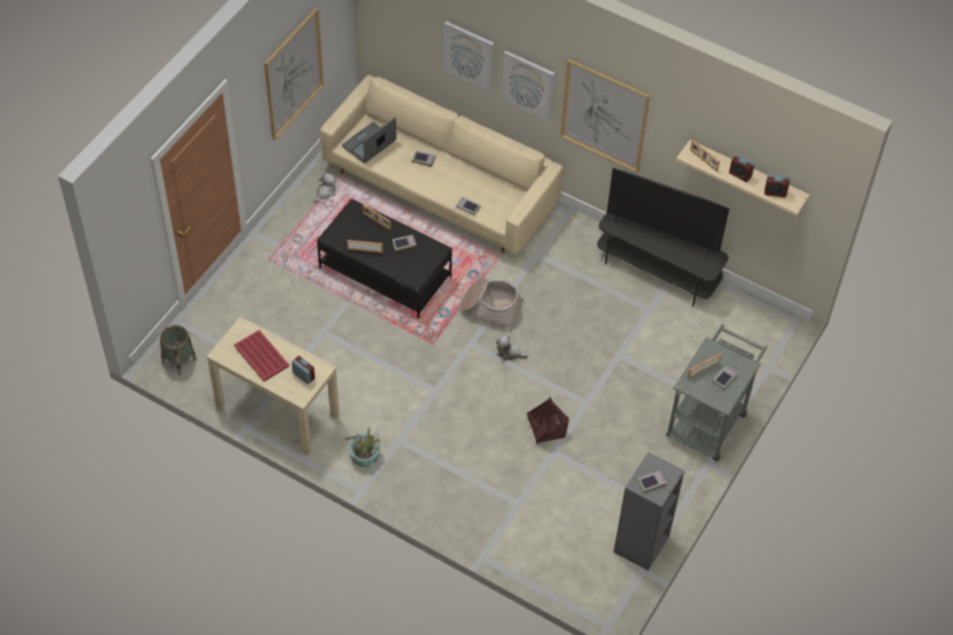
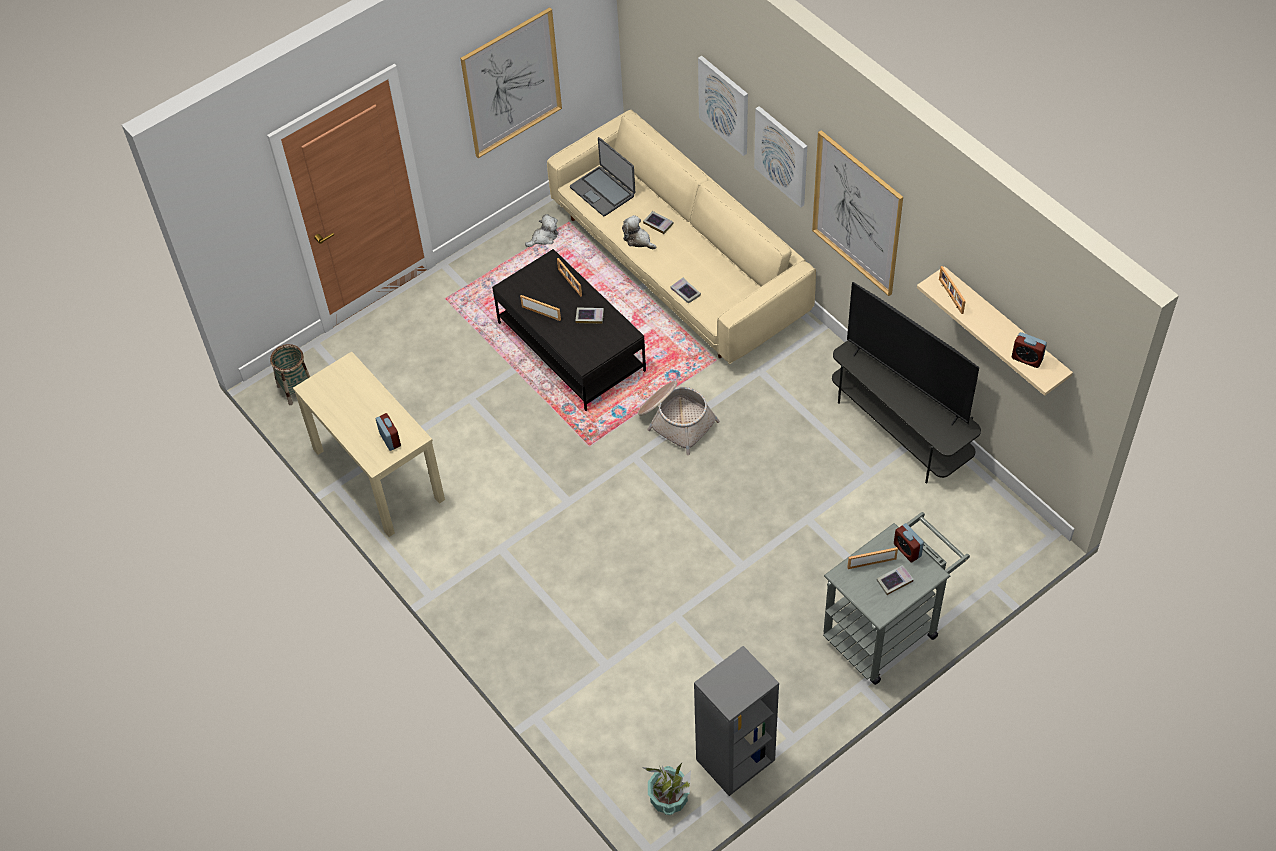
camera: 25 degrees right, 0 degrees up
(261, 355) = (353, 403): red tray -> none
(365, 456) = (452, 556): potted plant -> potted plant (669, 797)
(369, 144) = (603, 191): laptop -> laptop turned 105 degrees counterclockwise
(509, 353) = (675, 480): plush toy -> plush toy (638, 240)
(546, 429) = (679, 584): basket -> none
(651, 482) = (730, 686): book -> none
(740, 175) = (990, 325): alarm clock -> alarm clock (907, 550)

